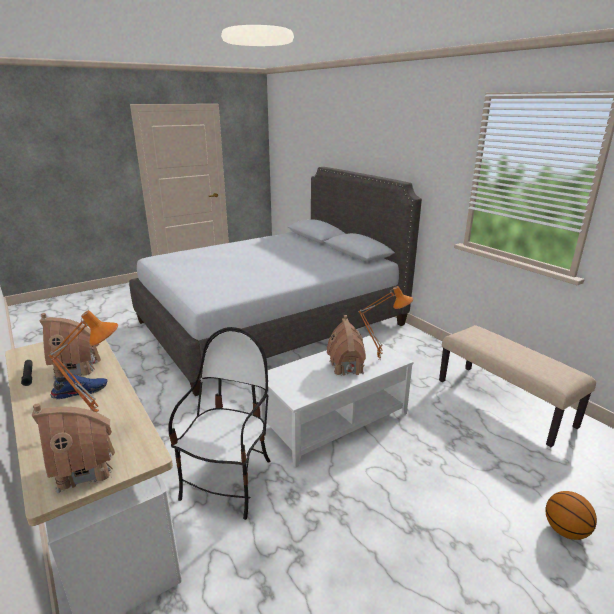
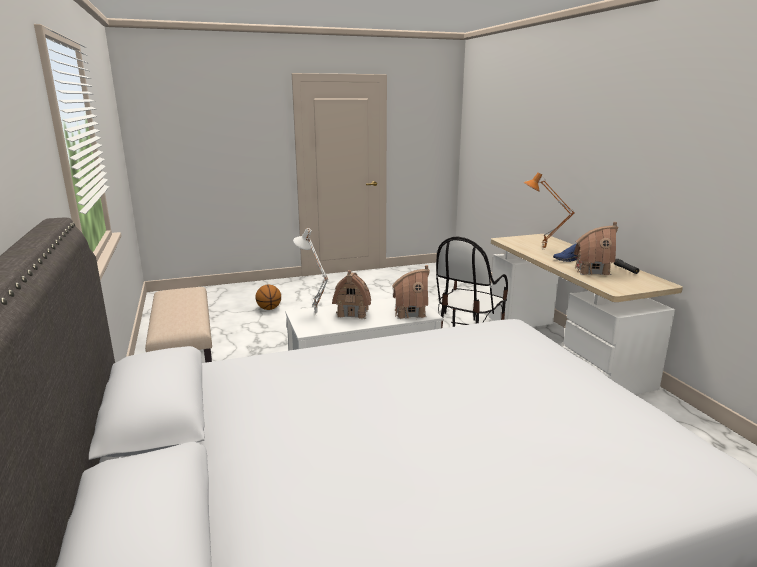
camera: 165 degrees left, 5 degrees down
(85, 469) = (532, 239): toy house -> toy house (410, 313)
(380, 359) = (314, 315): orange table lamp -> white table lamp

